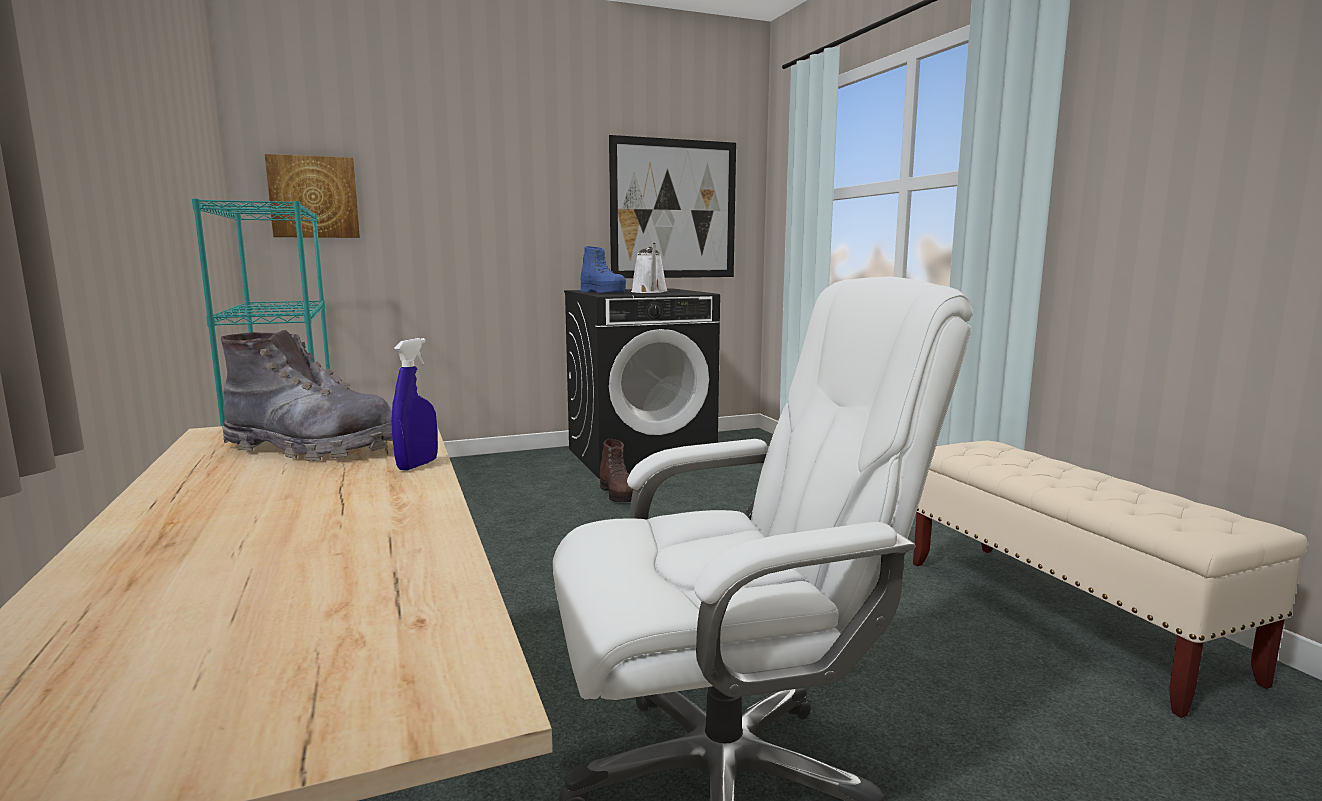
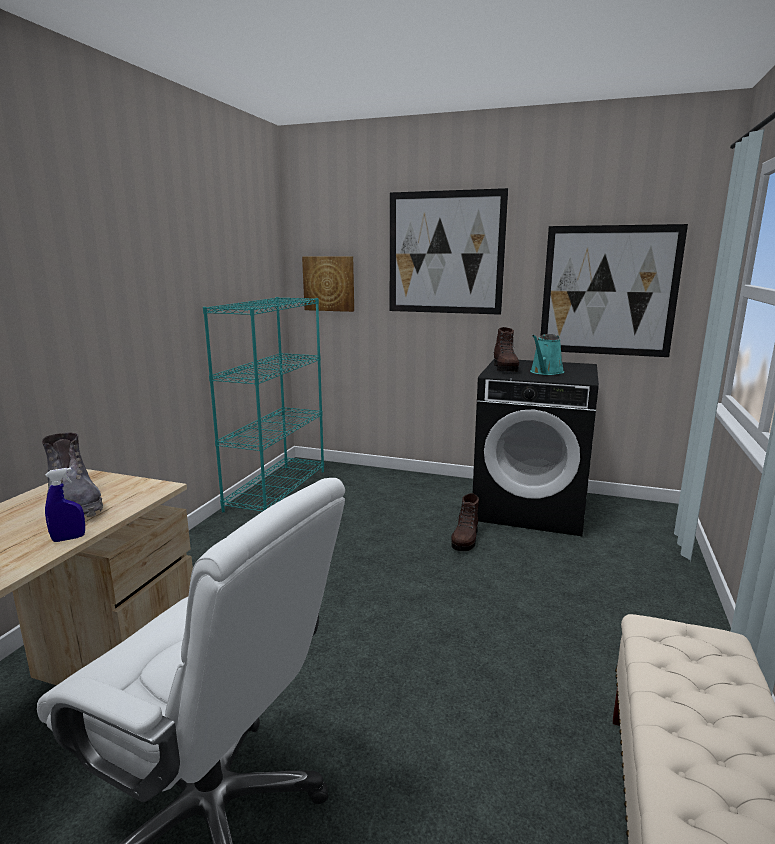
camera: 40 degrees right, 5 degrees up
(489, 160) = (445, 253): none -> picture
(603, 292) = (505, 368): blue boot -> brown boot
(650, 292) = (545, 372): white watering can -> turquoise watering can

